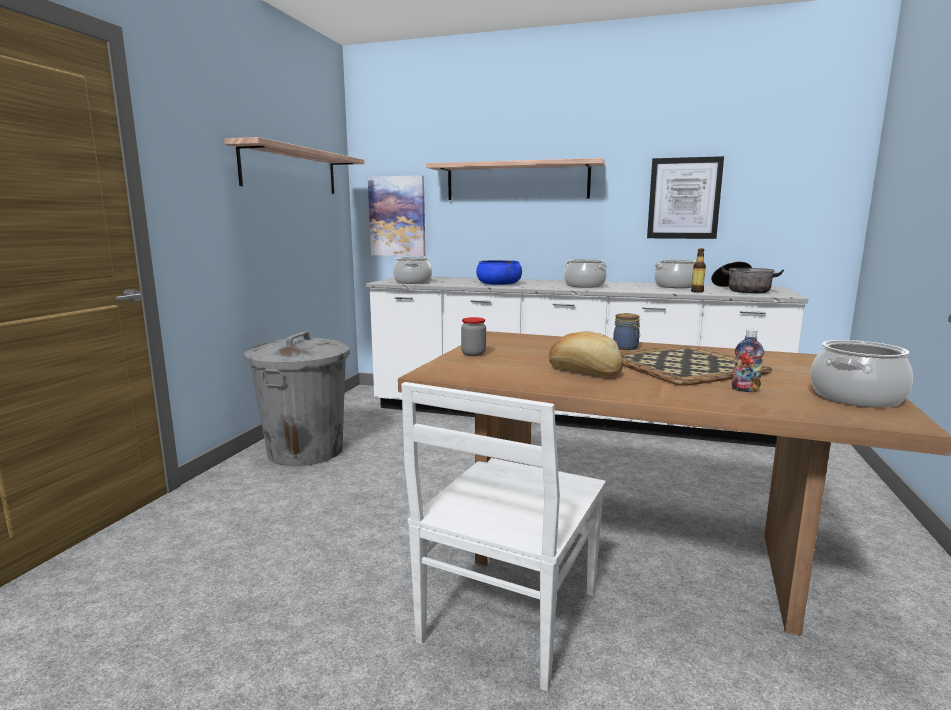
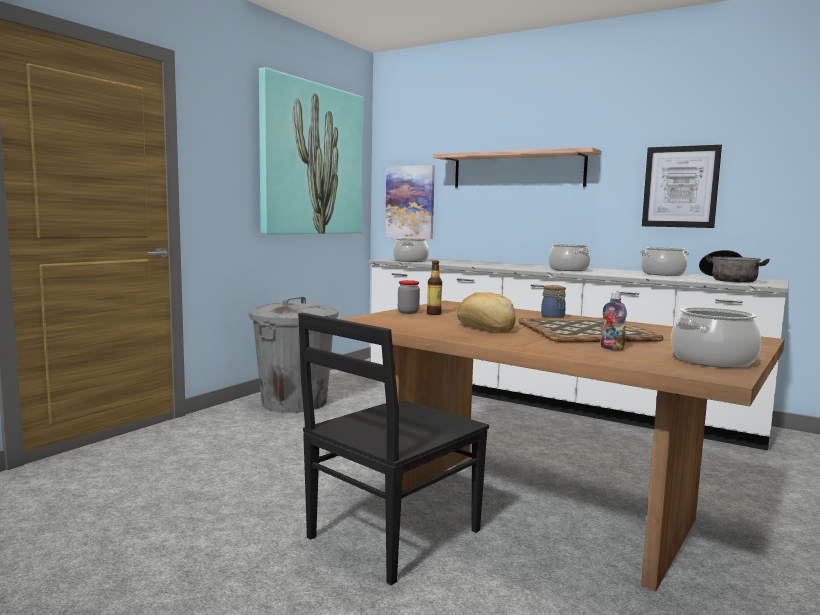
camera: 15 degrees right, 5 degrees down
(291, 170) = (311, 160): shelf -> picture
(498, 283) = (487, 265): blue bowl -> none
(508, 618) = (391, 535): white chair -> black chair
(697, 291) = (675, 278): bottle -> bottle (434, 314)

